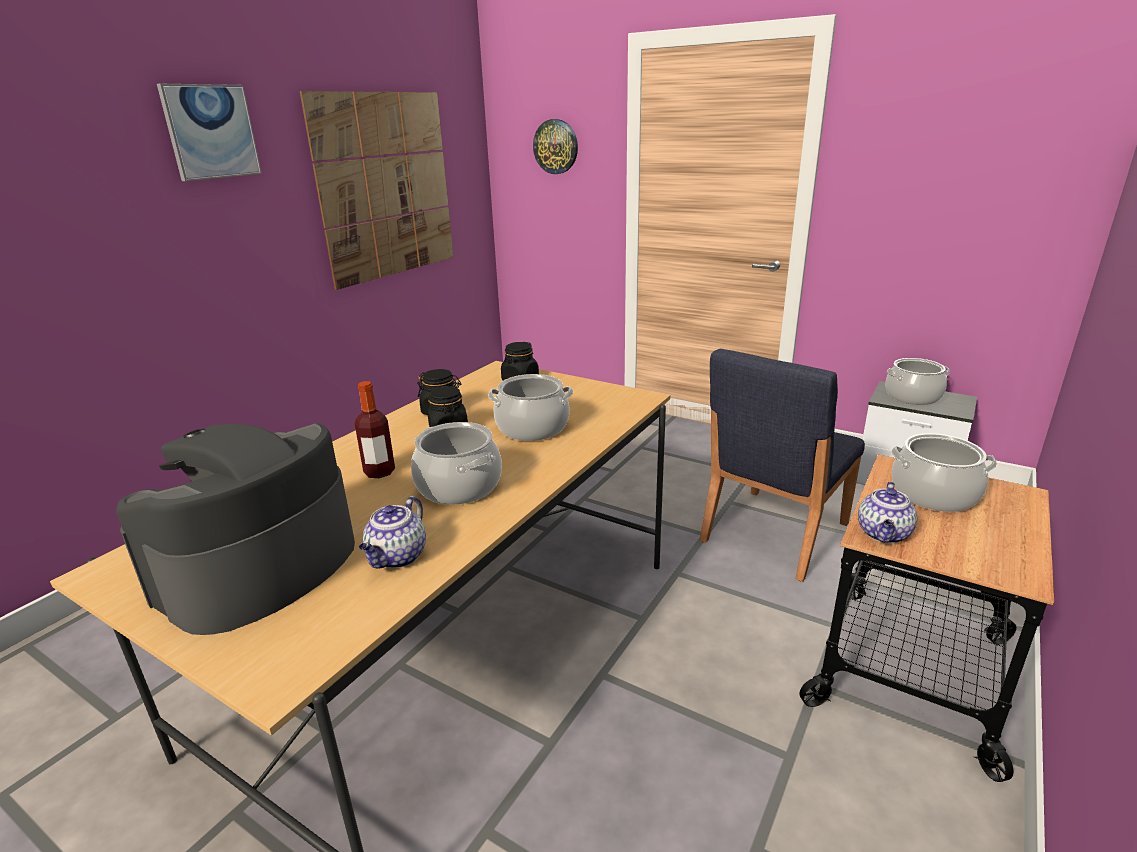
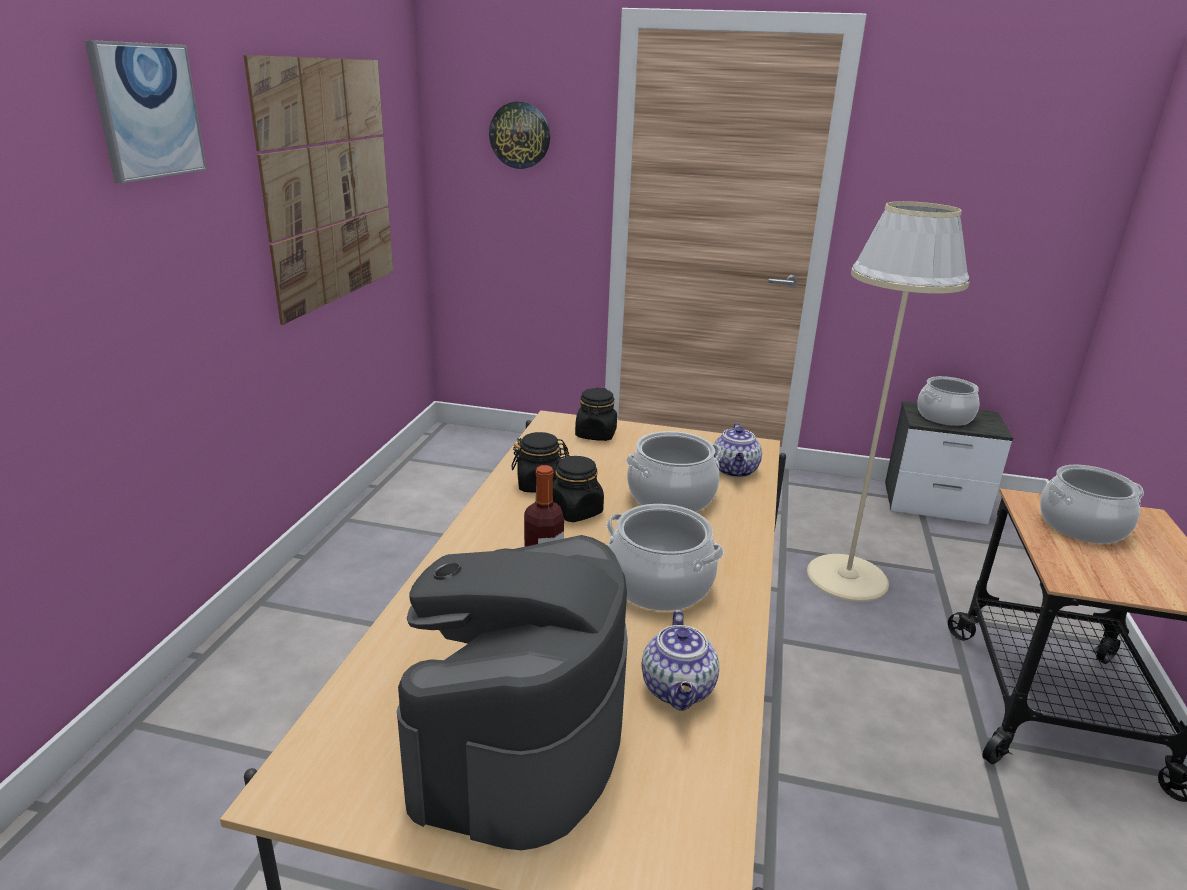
camera: 20 degrees left, 0 degrees up
(773, 532) = (846, 577): blue chair -> beige floor lamp
(884, 534) = (1077, 576): teapot -> teapot (735, 471)

